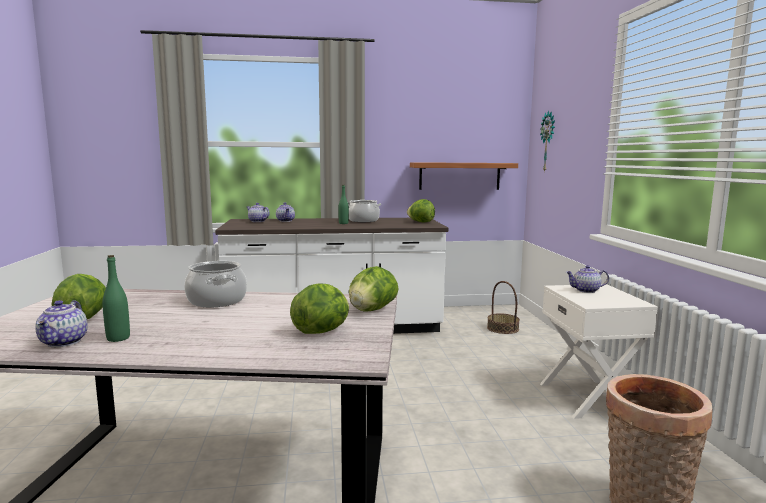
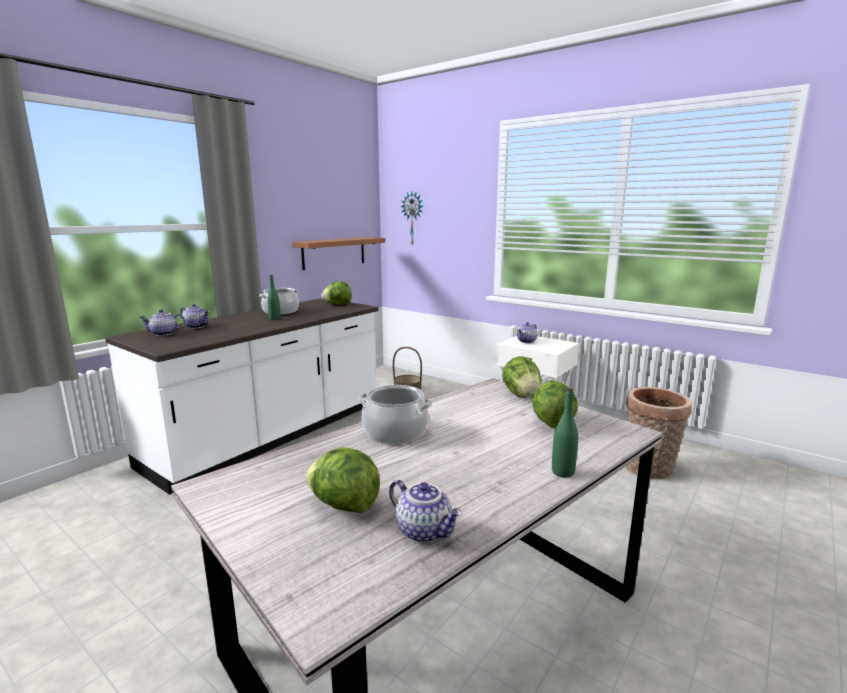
camera: 45 degrees left, 5 degrees up
(118, 338) = (453, 501): green bottle -> green bottle (562, 472)

